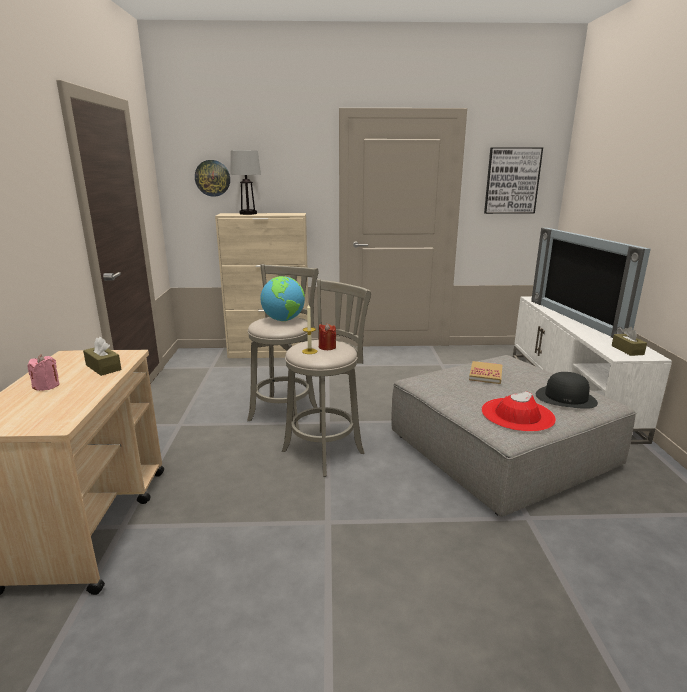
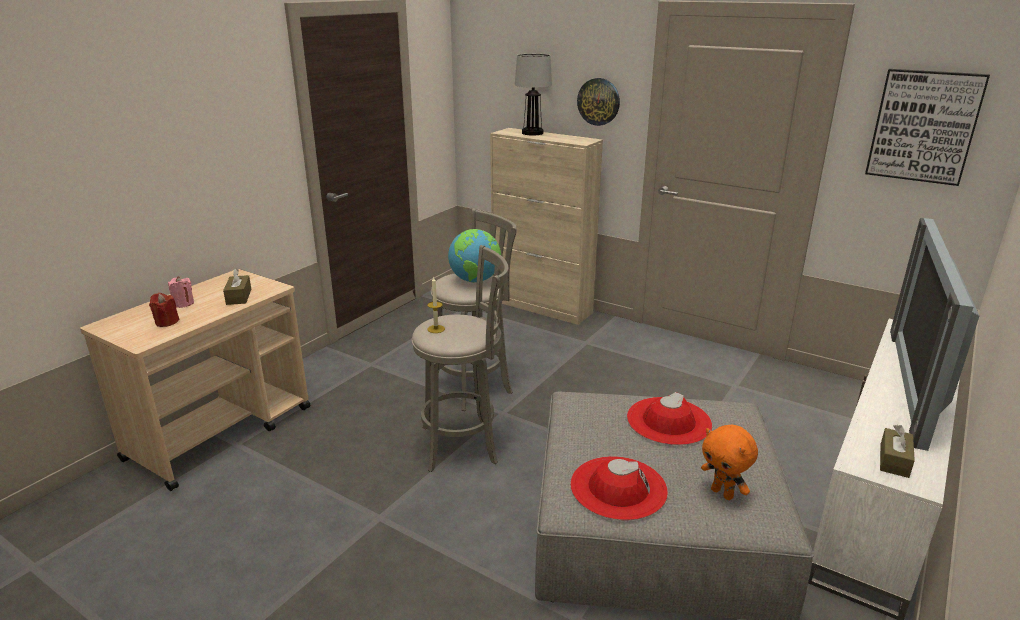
camera: 35 degrees right, 5 degrees up
(212, 178) = (505, 84): wall clock -> wall clock (598, 101)
(327, 347) = (460, 329): red candle -> red candle (166, 322)
(485, 374) = (668, 421): book -> red hat
(566, 398) = (723, 493): black hat -> orange plush toy

